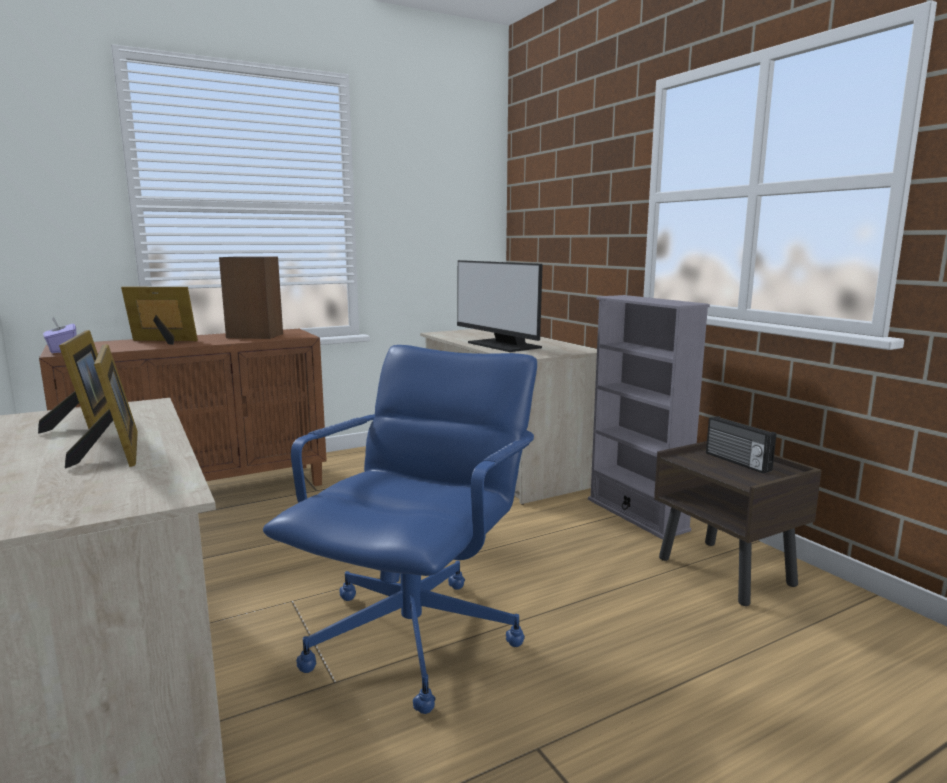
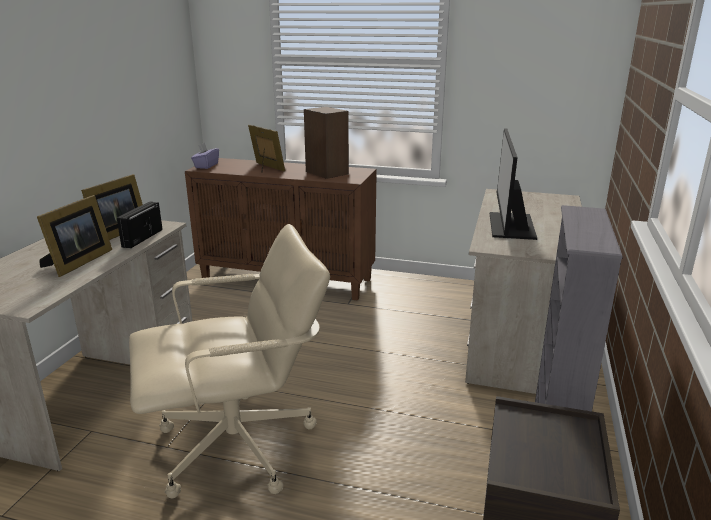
camera: 45 degrees right, 10 degrees up
(415, 637) = (238, 446): blue office chair -> beige office chair
(736, 462) = (558, 448): radio -> radio (141, 238)

